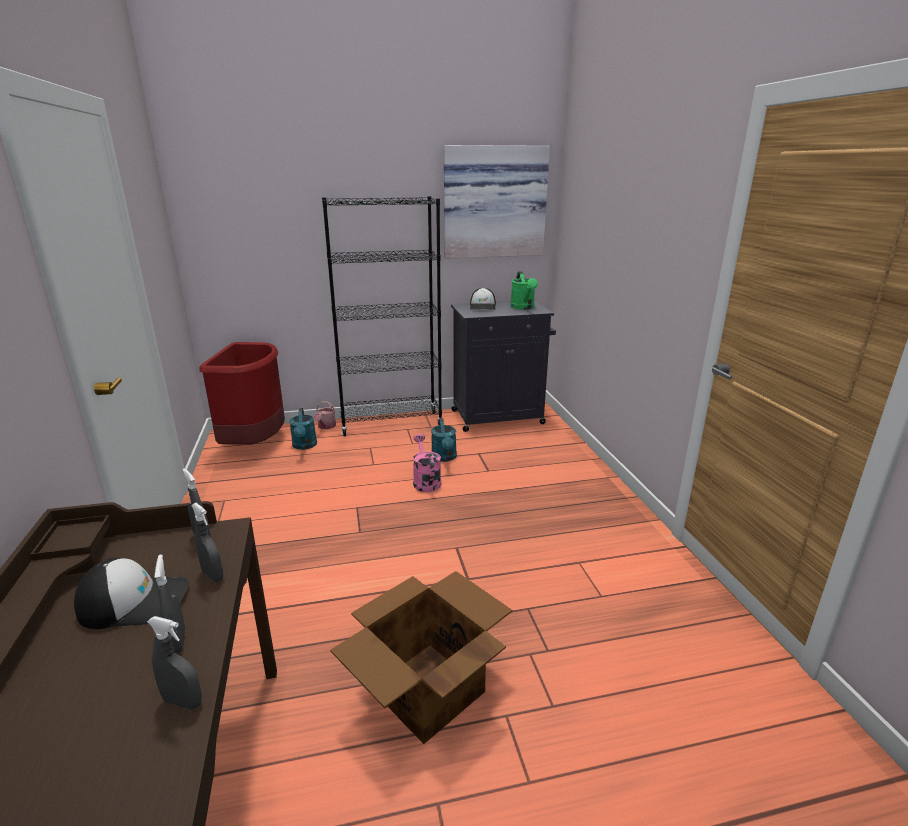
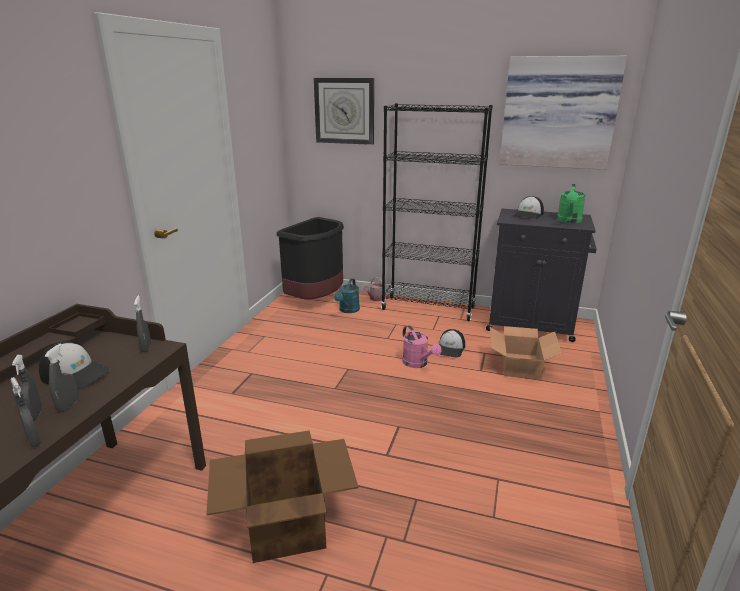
camera: 30 degrees right, 0 degrees up
(213, 575) = (126, 373): grey spray bottle -> grey spray bottle (35, 415)
(255, 442) = (316, 299): red trash can -> black trash can
(256, 208) = (344, 111): none -> wall clock
(425, 481) = (418, 364): pink watering can -> pink watering can turned 135 degrees clockwise
(445, 458) = (450, 348): turquoise watering can -> cap
(518, 456) = (521, 365): none -> cardboard box

